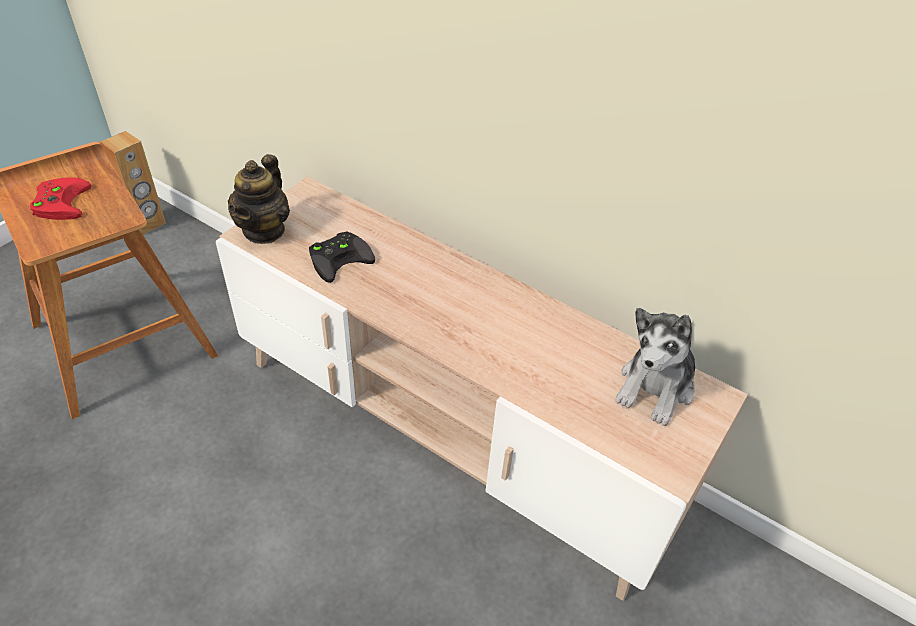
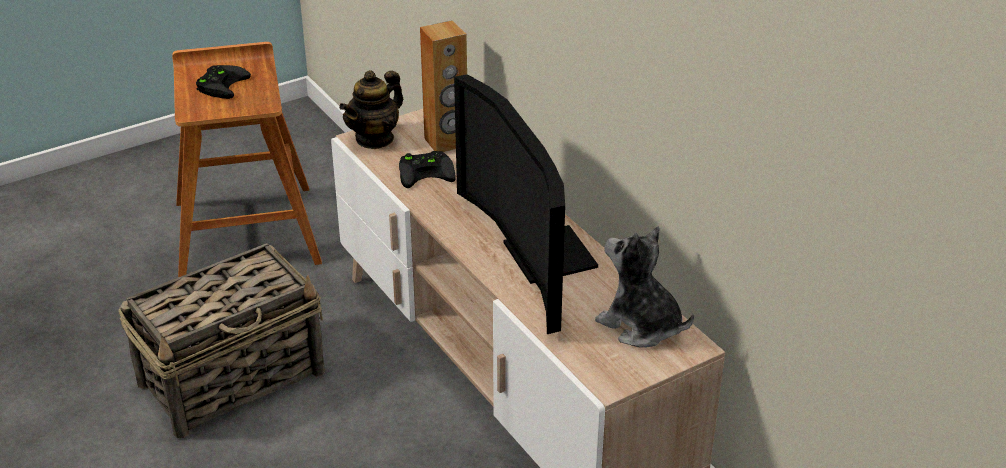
camera: 25 degrees right, 10 degrees down
(60, 202) = (221, 84): red game controller -> black game controller
(147, 224) = (310, 140): brown speaker -> brown speaker (446, 142)
(183, 518) = (234, 377): none -> basket
(507, 333) = (536, 257): none -> television
(655, 387) = (640, 326): plush toy -> plush toy turned 75 degrees clockwise

